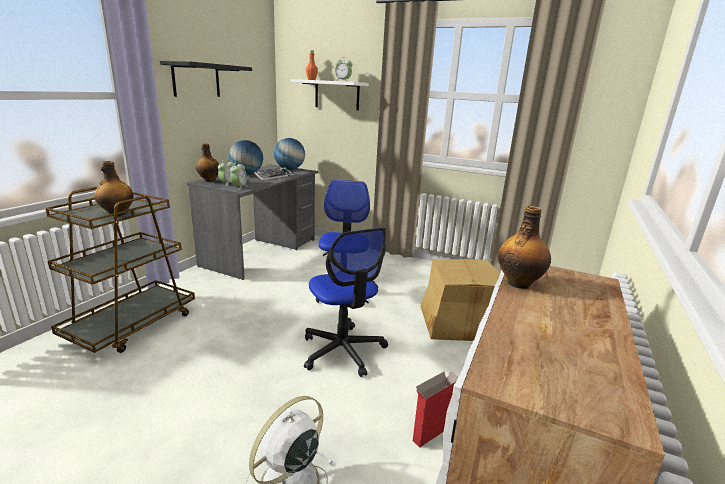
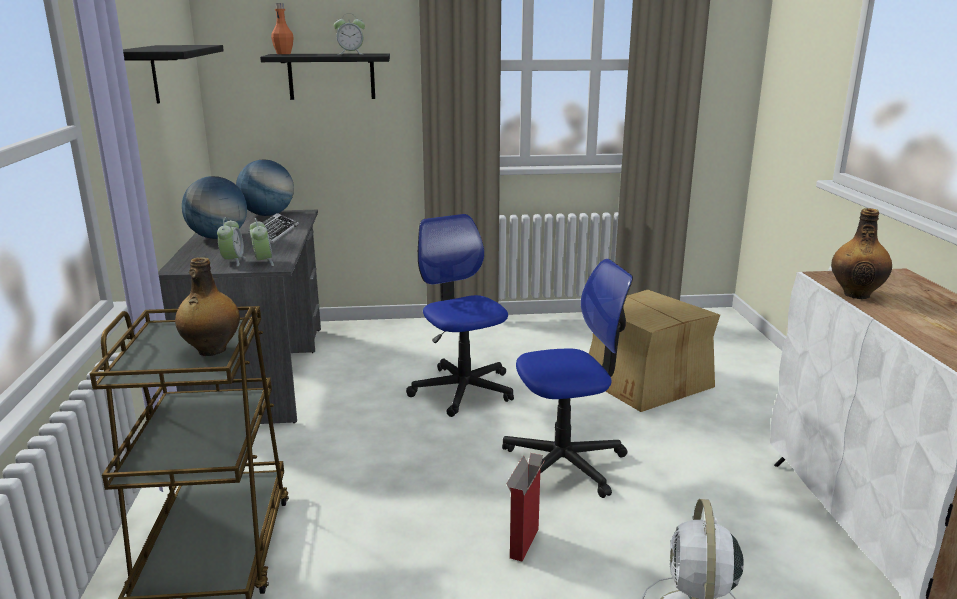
camera: 30 degrees left, 0 degrees up
(209, 180) = (184, 262): bottle -> none
(337, 95) = (331, 76): white shelf -> black shelf
(343, 350) = (565, 463): office chair -> office chair turned 45 degrees counterclockwise
(430, 434) = (758, 508): cardboard box -> cardboard box (524, 542)

